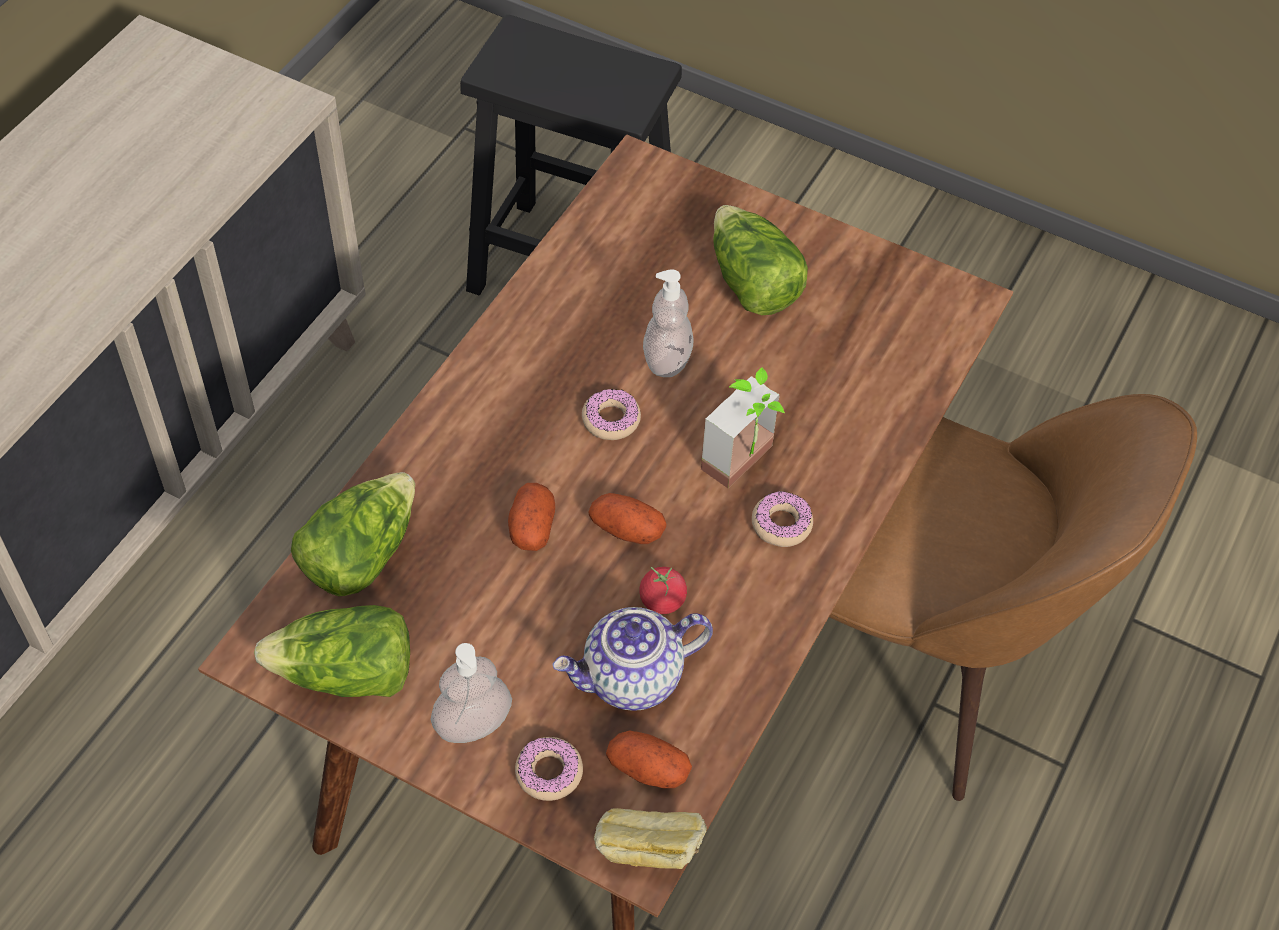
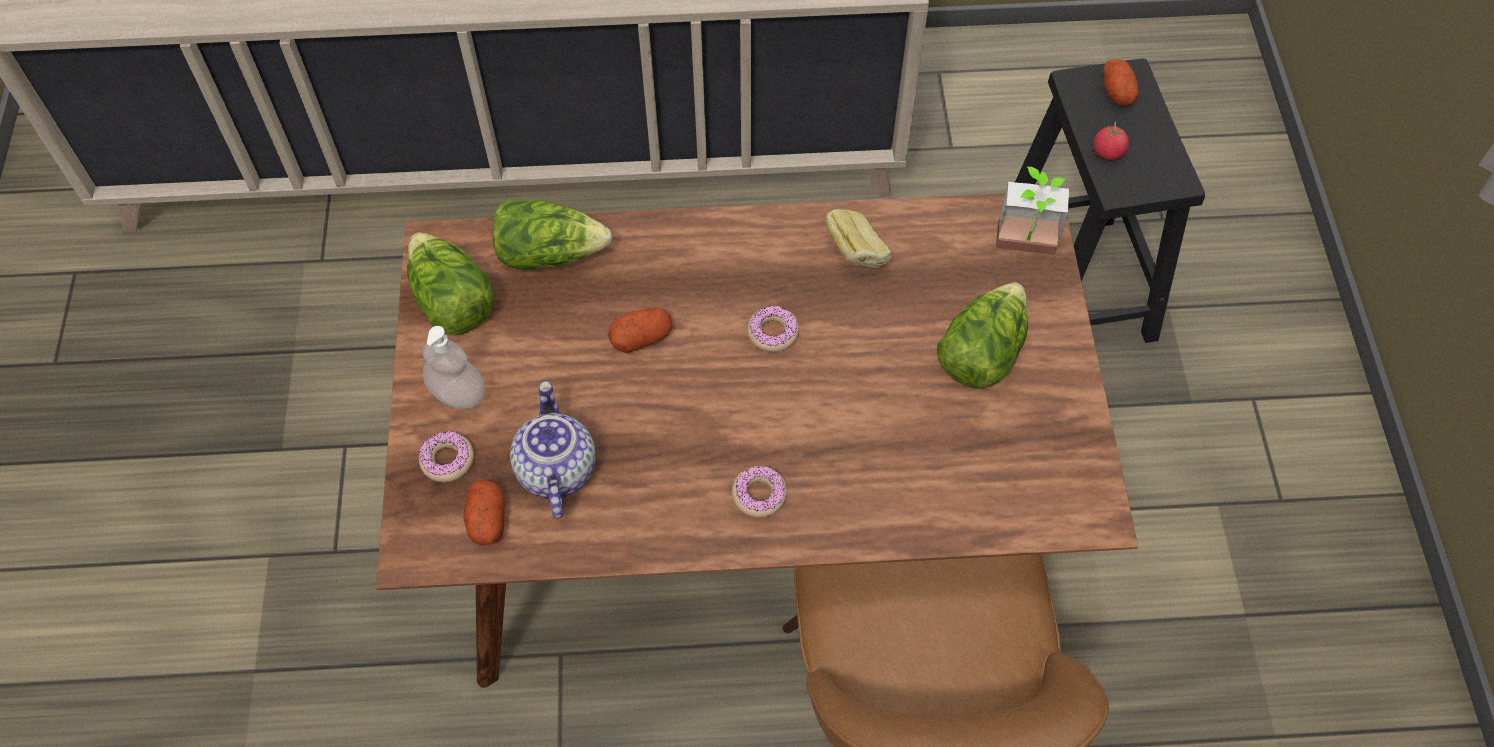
camera: 60 degrees right, 5 degrees up
(626, 529) = (681, 396): potato -> potato (1117, 91)
(632, 679) = (555, 469): teapot -> teapot turned 45 degrees clockwise
(649, 853) = (420, 557): bread -> bread (855, 255)
(662, 600) = (635, 452): tomato -> tomato (1108, 152)
(667, 359) = (858, 337): soap dispenser -> none
(748, 465) = (798, 444): potted plant -> potted plant (1025, 249)

